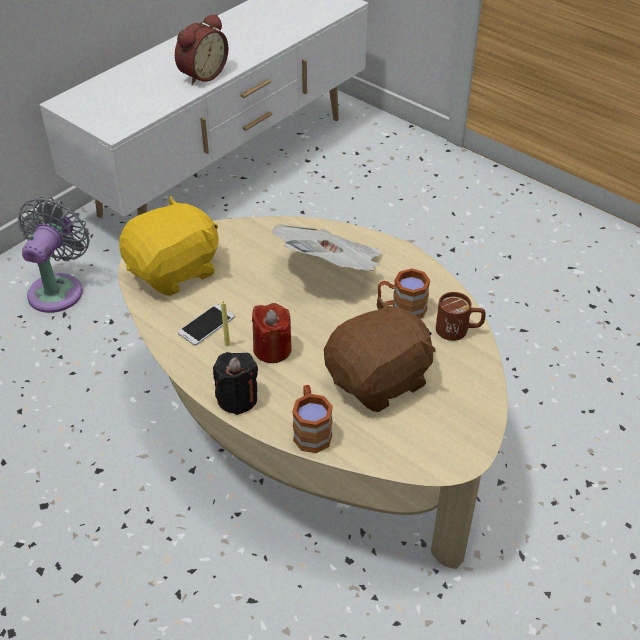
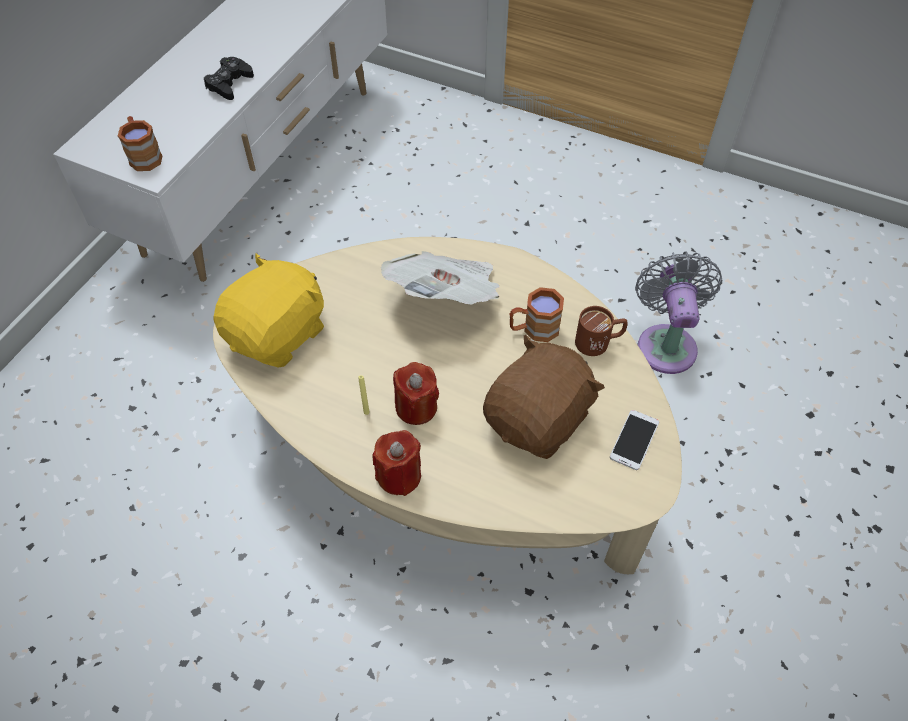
camera: 15 degrees left, 10 degrees up
(58, 289) = (127, 353): grey fan -> grey fan (666, 343)
(201, 74) = (229, 84): alarm clock -> black game controller
(206, 325) = (336, 393): phone -> phone (634, 440)
(237, 398) = (399, 475): black candle -> red candle
(311, 430) = (488, 495): brown mug -> brown mug (144, 155)

